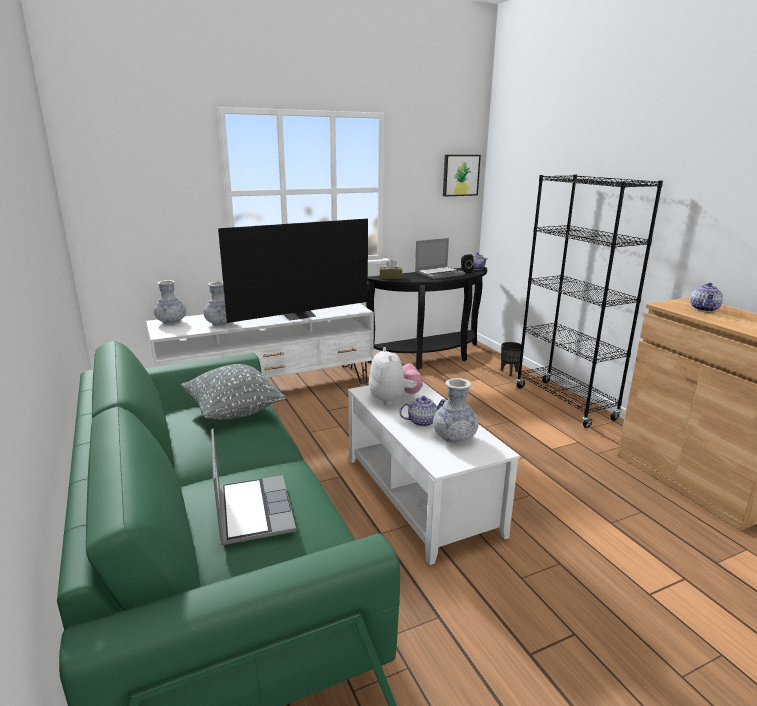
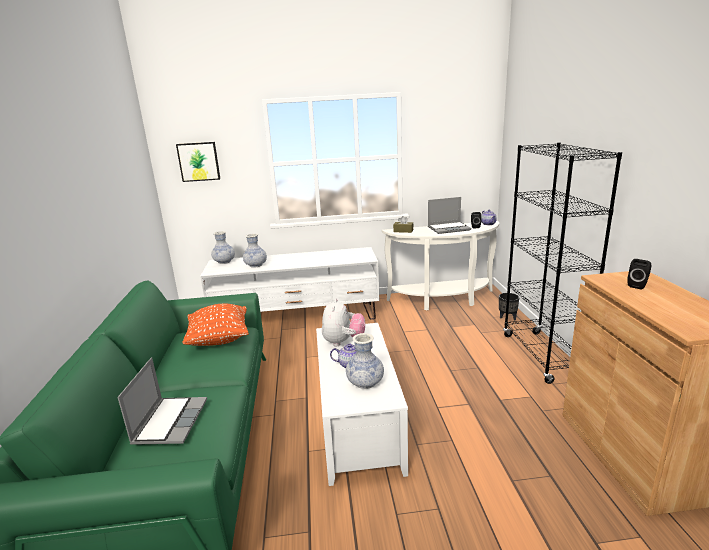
camera: 20 degrees right, 0 degrees up
(234, 412) = (219, 339): grey pillow -> orange pillow
(299, 316) = (317, 261): television -> none
(431, 358) = (443, 301): black console table -> white console table
(460, 175) = (476, 140): picture -> picture (199, 161)
(704, 309) = (638, 285): teapot -> black speaker

